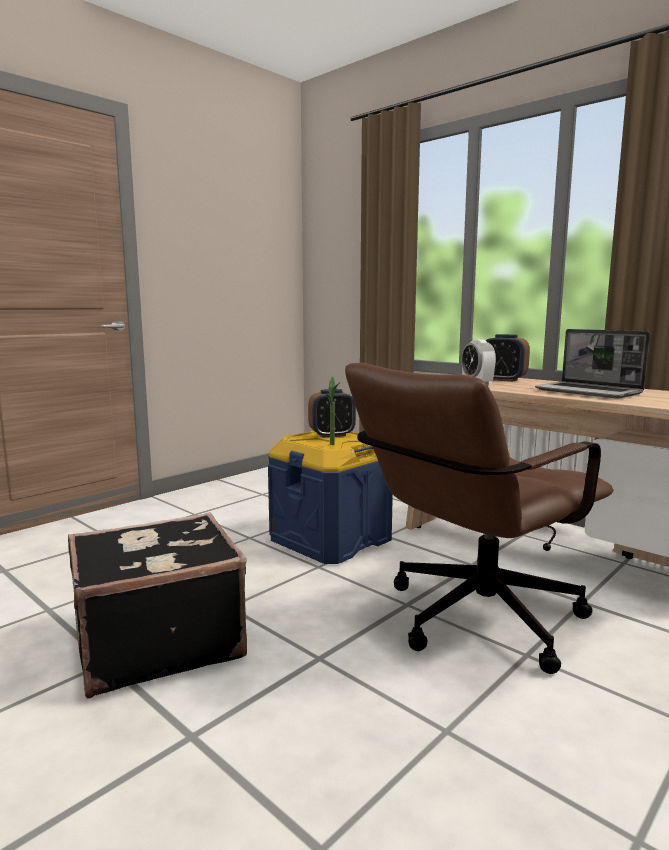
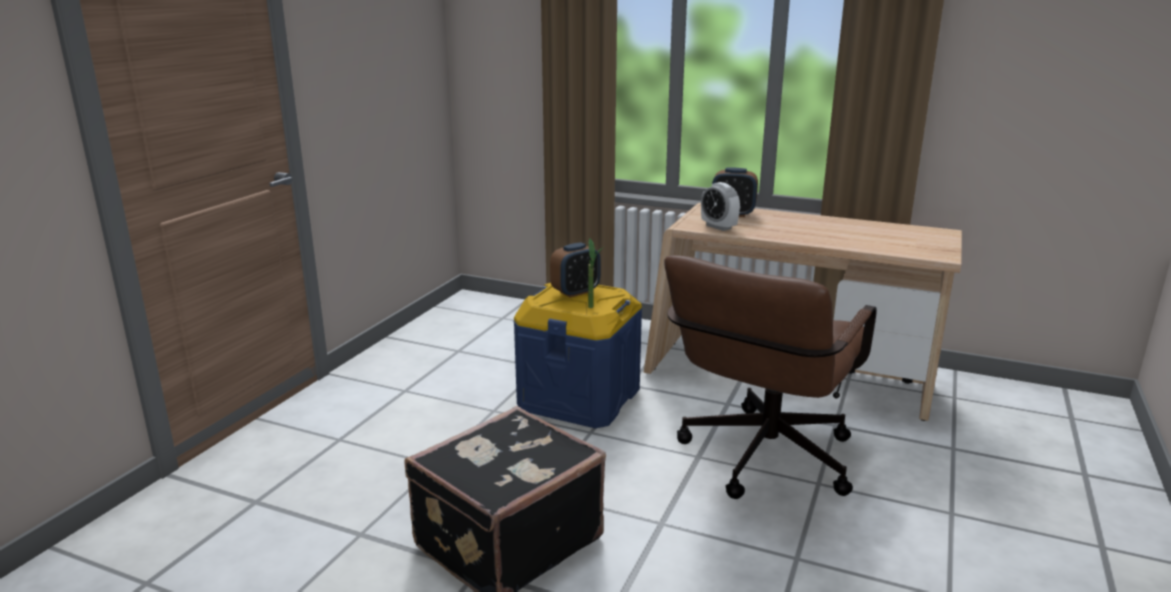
camera: 20 degrees left, 10 degrees up
(589, 392) = (827, 233): laptop -> none

